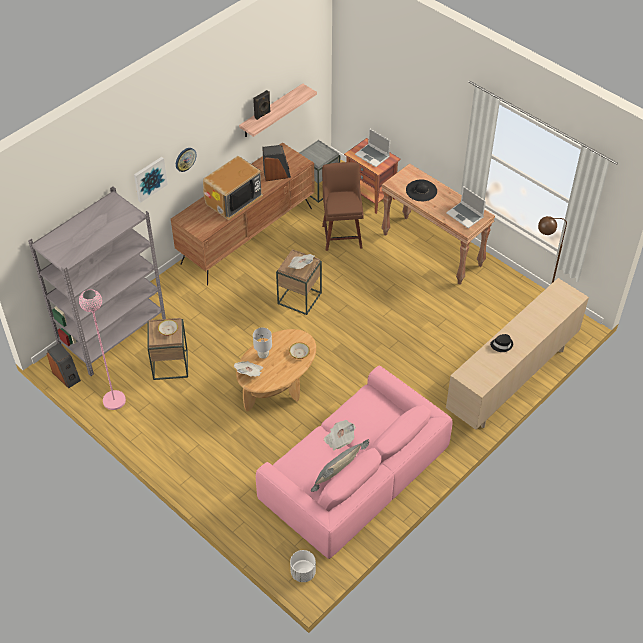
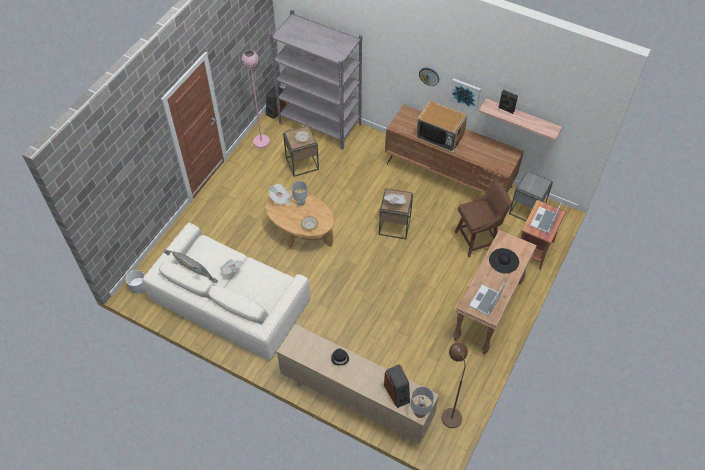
camera: 75 degrees right, 5 degrees up
(150, 178) = (395, 60): picture -> picture (465, 94)
(276, 174) = (482, 156): speaker -> speaker (397, 393)
(354, 474) = (230, 301): pink sofa -> white sofa
(574, 296) = (420, 412): none -> grey table lamp

